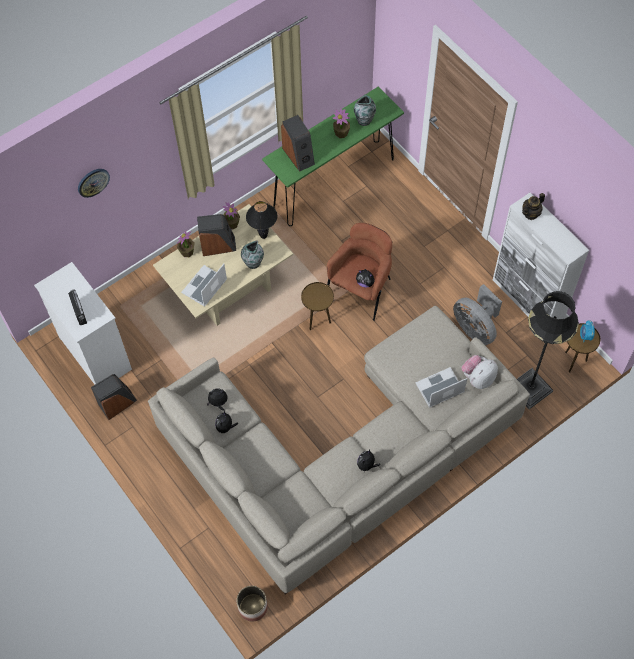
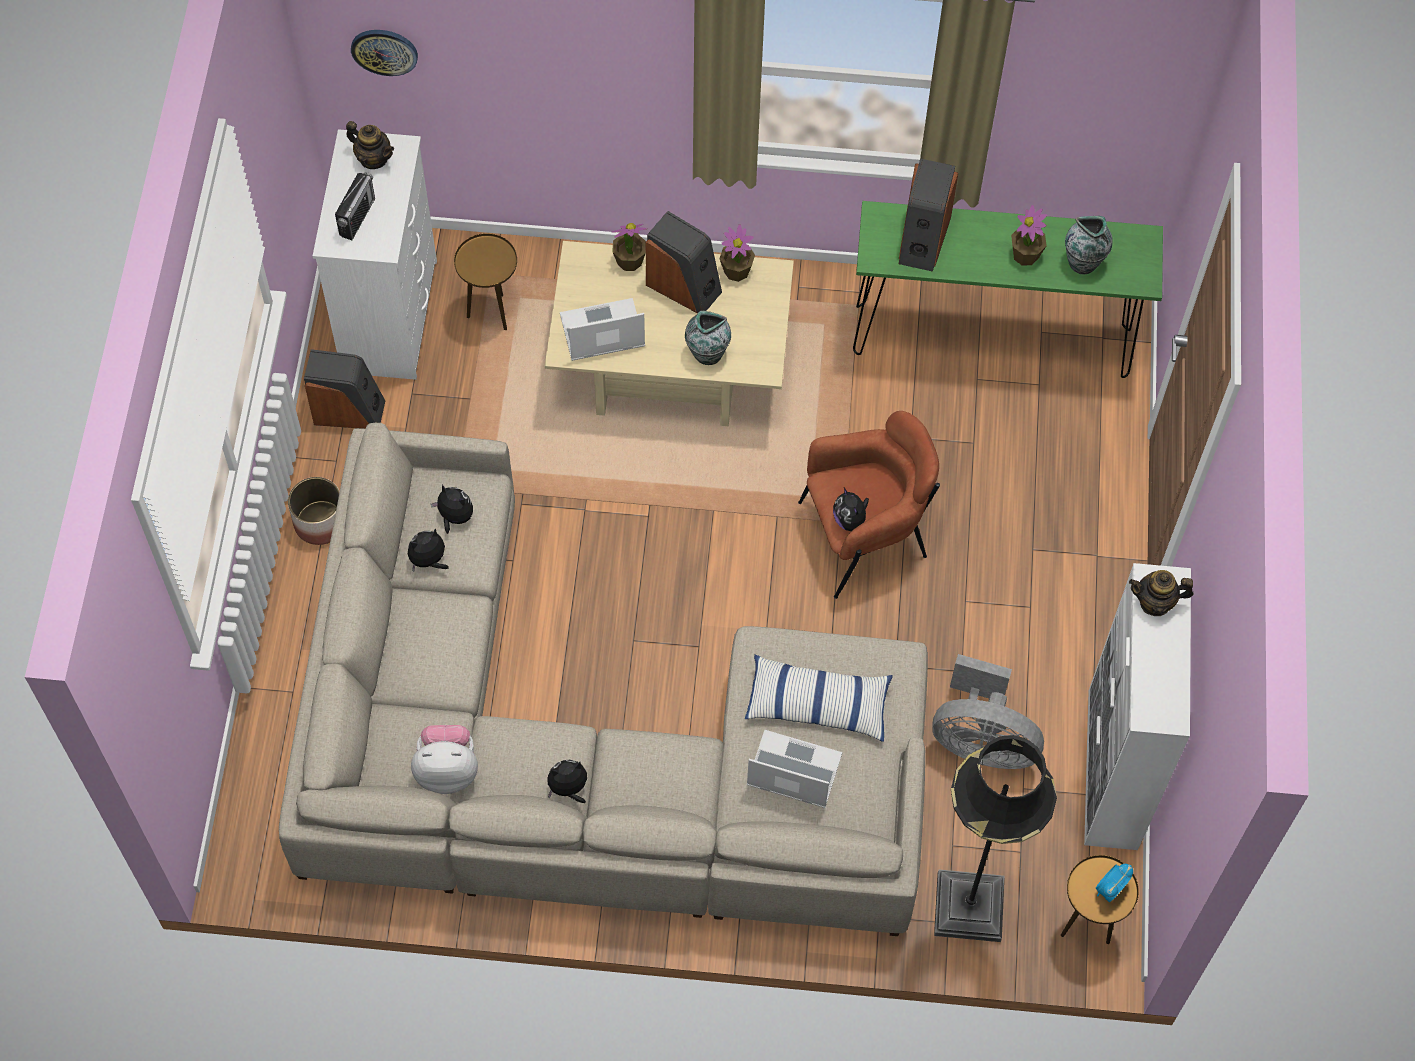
camera: 40 degrees right, 0 degrees up
(61, 285) = (373, 159): none -> teapot
(93, 182) = (518, 30): wall clock -> wall clock (384, 51)
(252, 607) = (238, 856): planter -> planter (319, 523)
(263, 236) = (764, 326): black table lamp -> none
(318, 321) = (750, 529): brown side table -> brown side table (492, 314)
(423, 357) = (817, 704): none -> pillow
(475, 328) = (981, 742): grey fan -> grey fan turned 75 degrees counterclockwise
(478, 378) = (871, 807): plush toy -> plush toy (447, 770)

